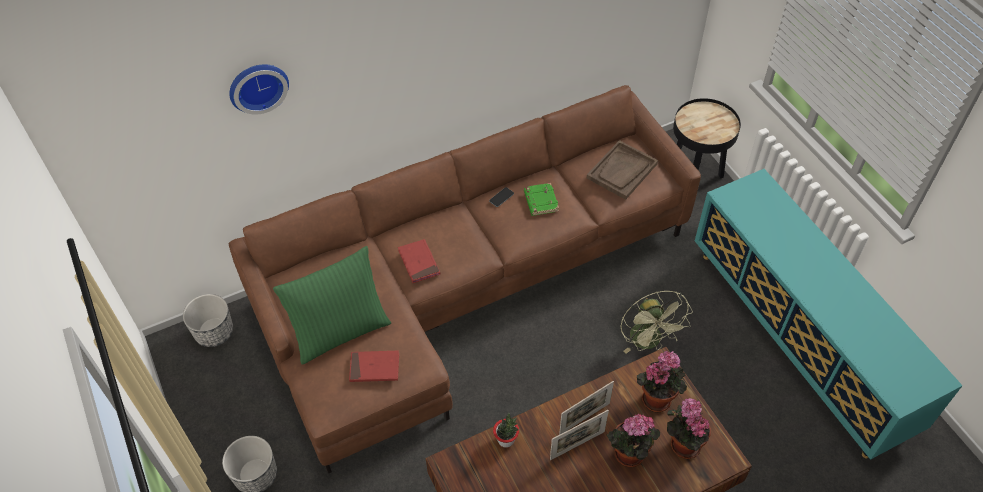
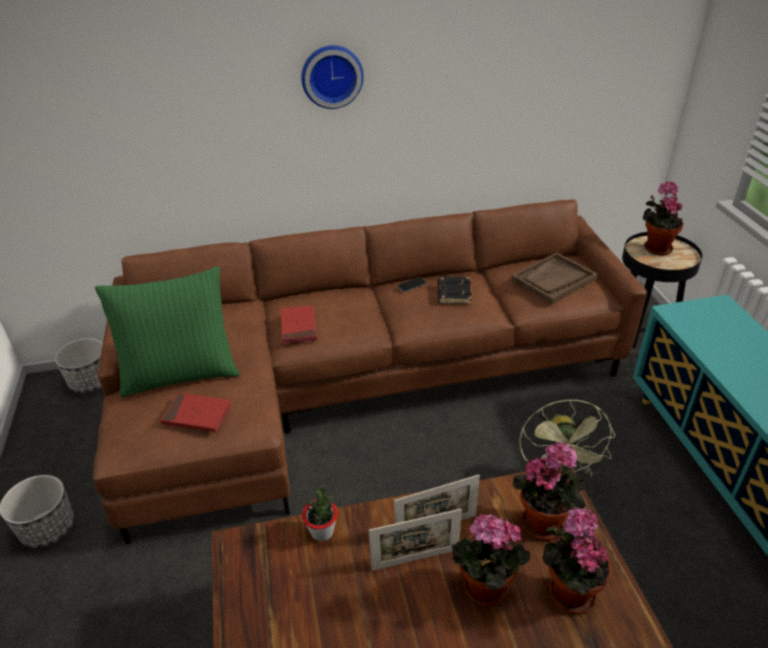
camera: 15 degrees right, 15 degrees down
(257, 85) = (146, 81): wall clock -> wall clock (331, 76)
(540, 201) = (453, 293): green book -> black book
(701, 117) = (655, 247): none -> potted plant

